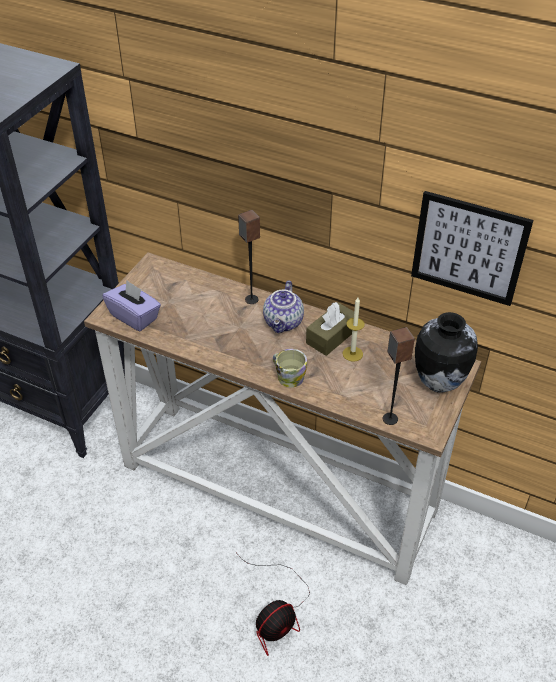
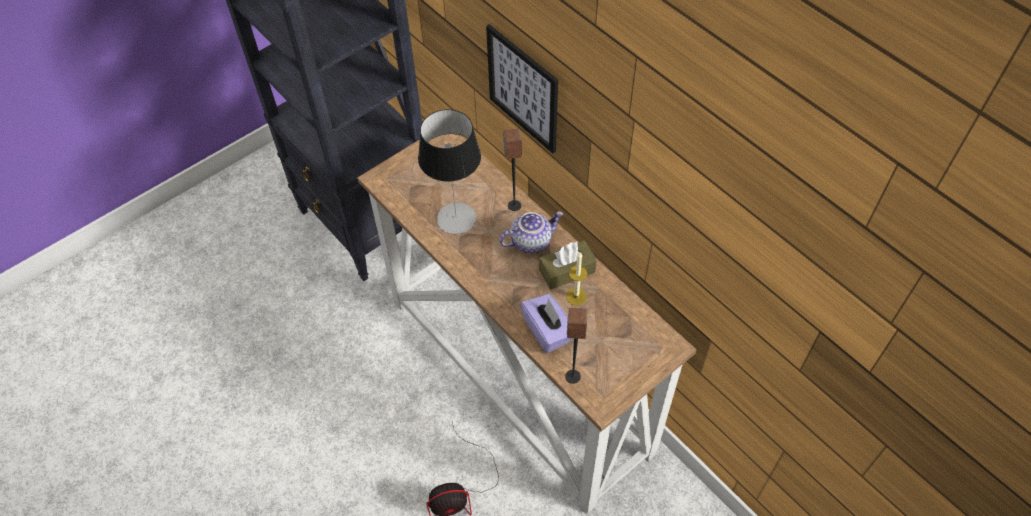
camera: 25 degrees right, 10 degrees up
(134, 316) = (401, 188): purple tissue box -> purple tissue box (548, 331)
(203, 325) = (456, 218): none -> table lamp
(284, 322) = (531, 241): teapot -> teapot turned 150 degrees counterclockwise
(287, 376) = (504, 298): mug -> none
(438, 383) = (640, 357): vase -> none
(469, 248) = (695, 246): picture -> picture (523, 89)

